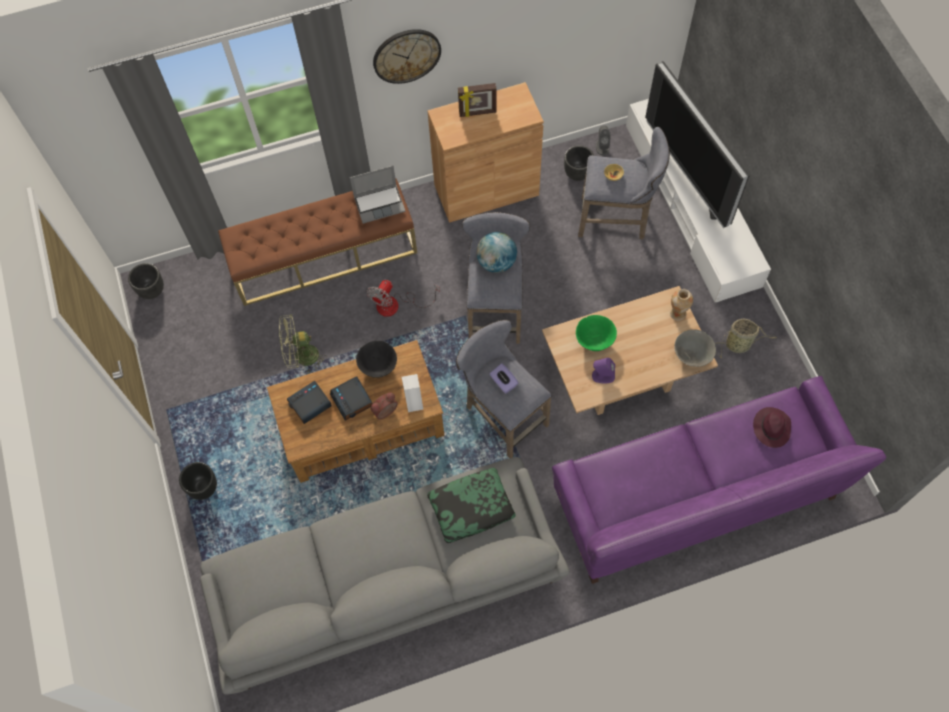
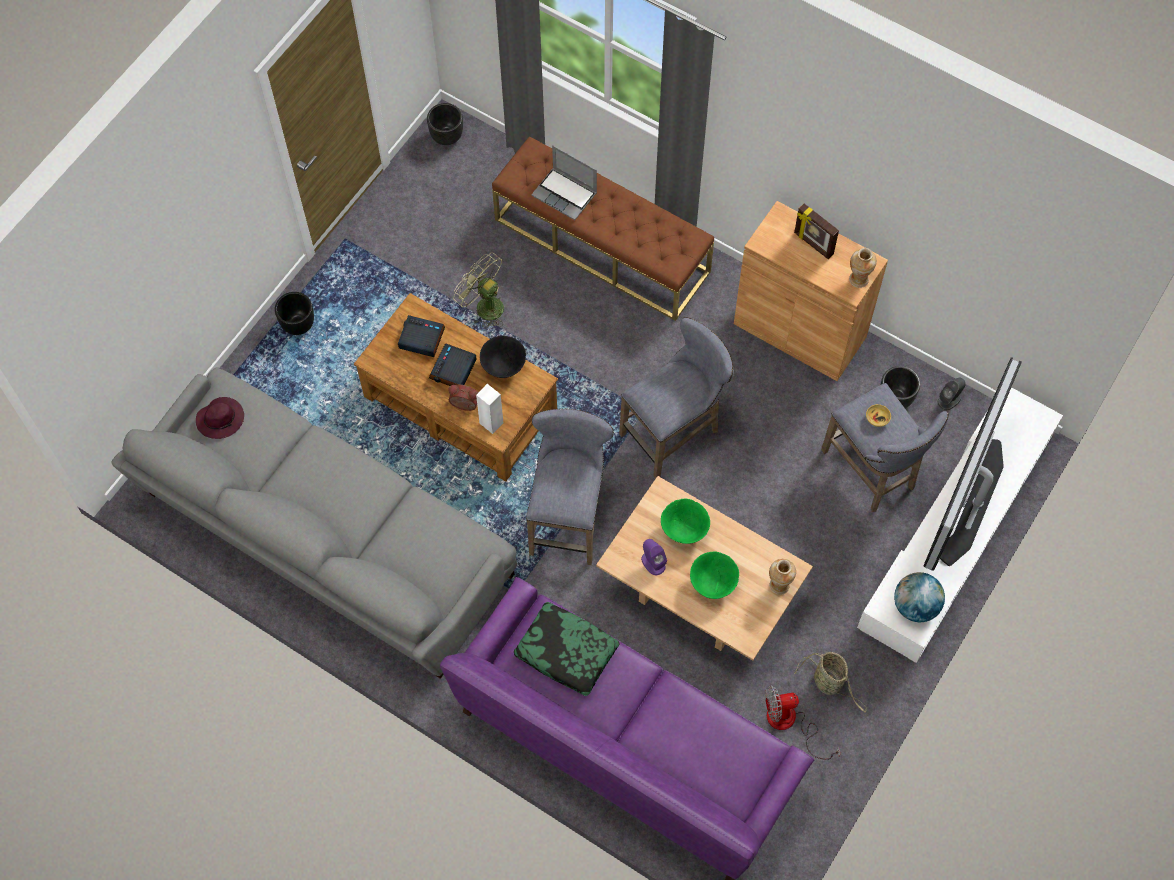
camera: 50 degrees right, 0 degrees up
(380, 204) = (672, 243): laptop -> laptop (565, 194)
(396, 305) = (604, 344): fan -> fan (790, 723)
(406, 55) = (774, 132): wall clock -> none
(471, 508) = (429, 542): pillow -> pillow (566, 652)
(496, 262) = (686, 383): globe -> globe (915, 605)
(503, 383) = (565, 477): purple tissue box -> none
(525, 106) = (858, 279): none -> vase
(646, 351) = (712, 583): none -> green bowl
(692, 356) = (743, 628): grey bowl -> none
(771, 427) = (721, 750): purple hat -> purple hat (221, 419)

